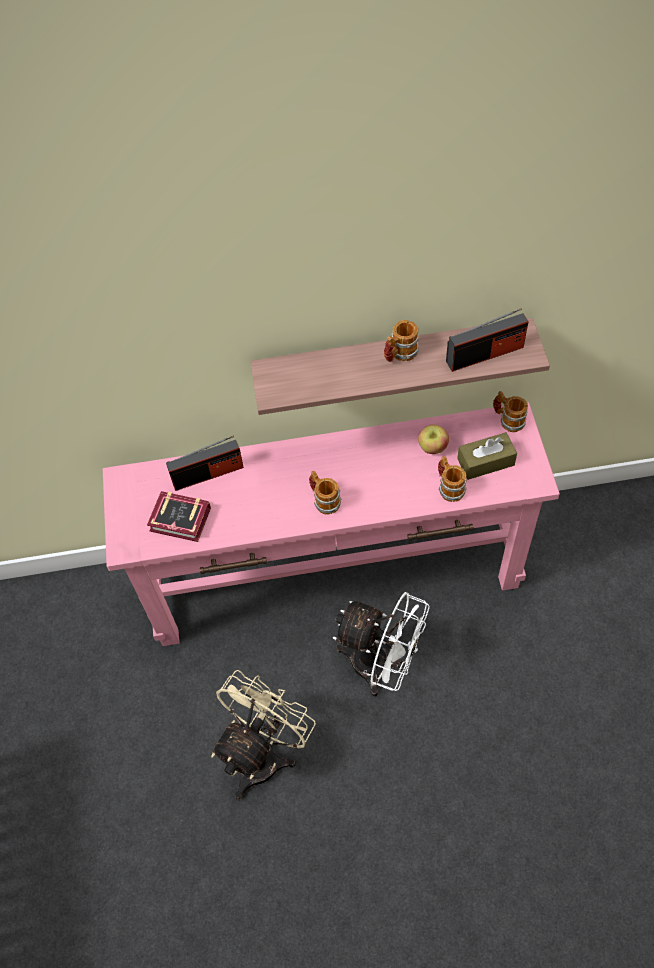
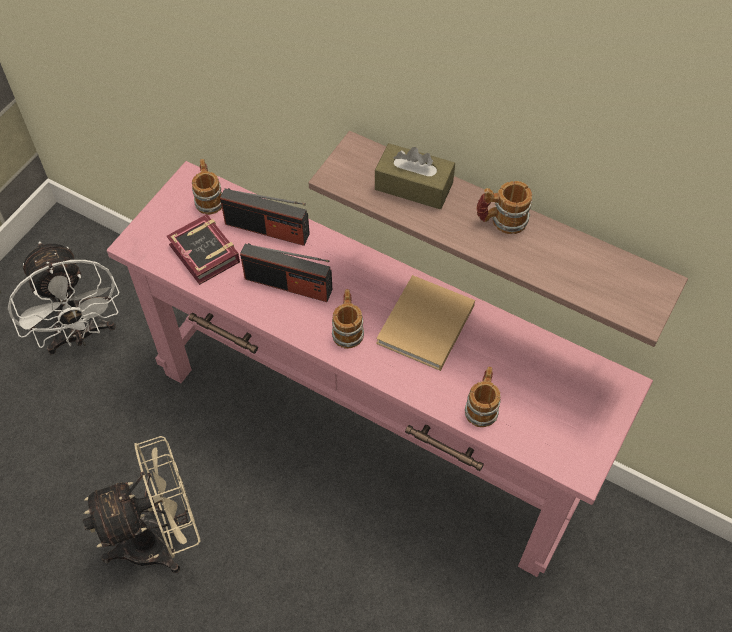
camera: 35 degrees right, 0 degrees up
(370, 464) = (424, 326): none -> beige book
(381, 666) = (334, 545): white fan -> white fan (80, 335)
(432, 448) = (503, 355): apple -> none
(485, 354) = (593, 281): radio -> radio (288, 284)
(485, 462) = (545, 409): brown tissue box -> brown tissue box (413, 186)
(508, 419) = (611, 382): mug -> mug (209, 198)

